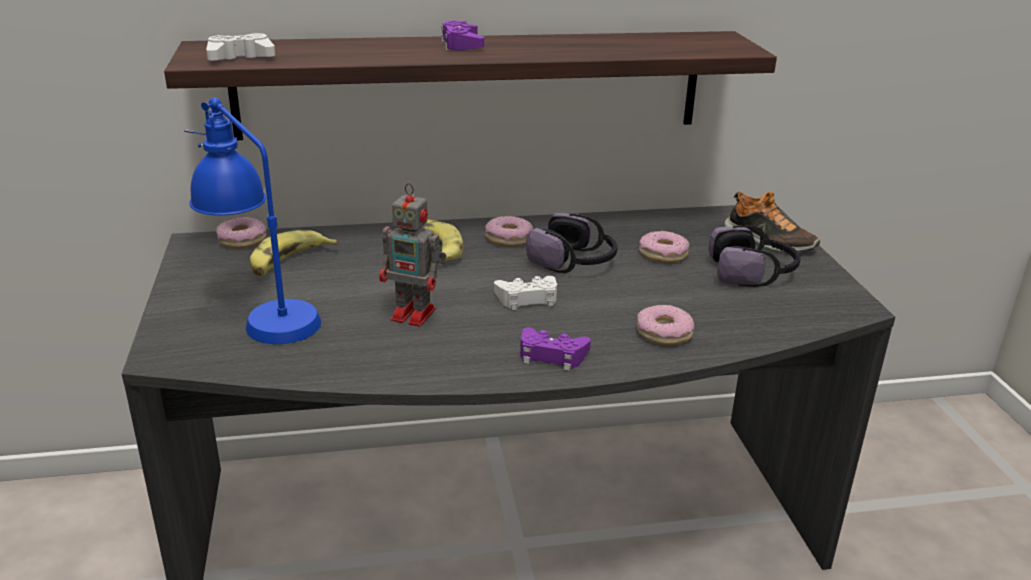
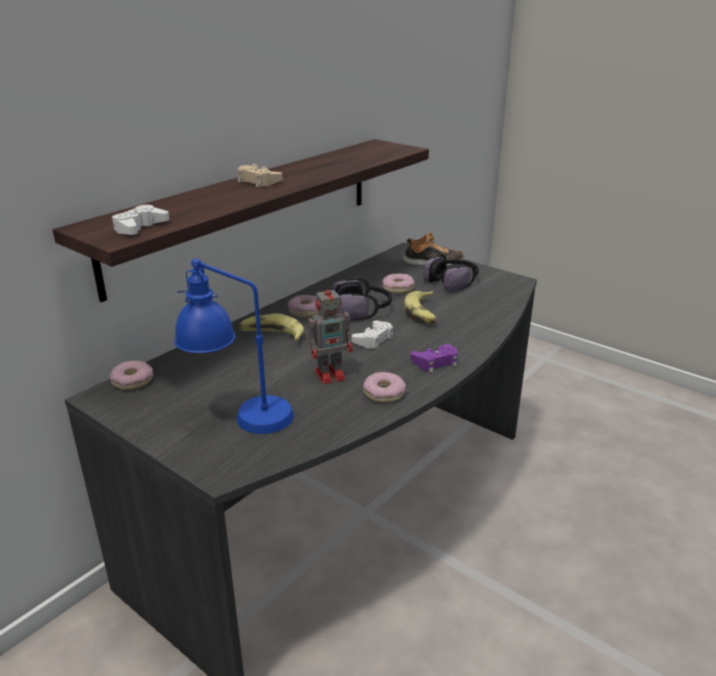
camera: 40 degrees left, 0 degrees up
(288, 262) = (195, 380): banana -> banana (423, 313)
(461, 44) = (258, 181): purple game controller -> beige game controller
(664, 333) = (464, 328): donut -> donut (384, 393)

